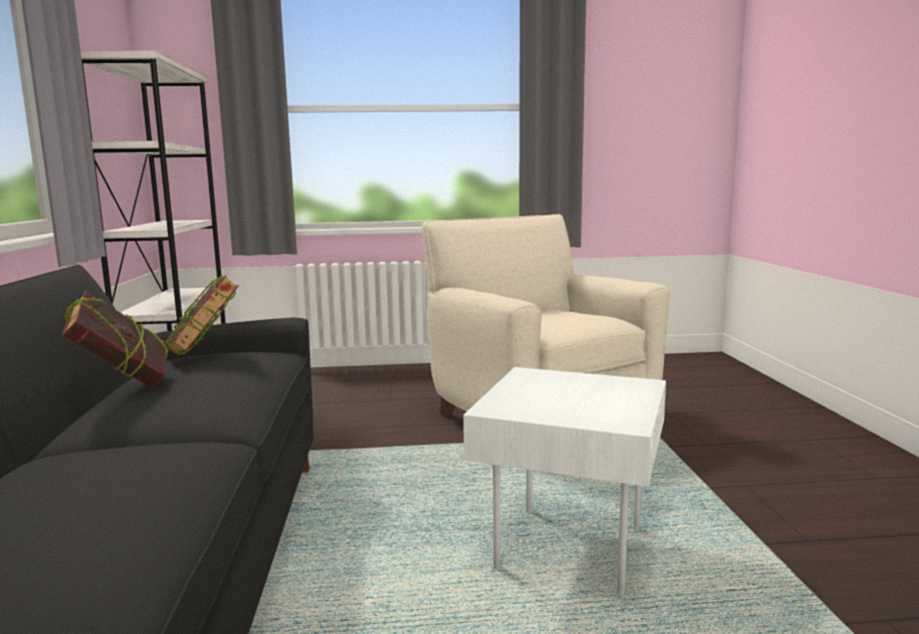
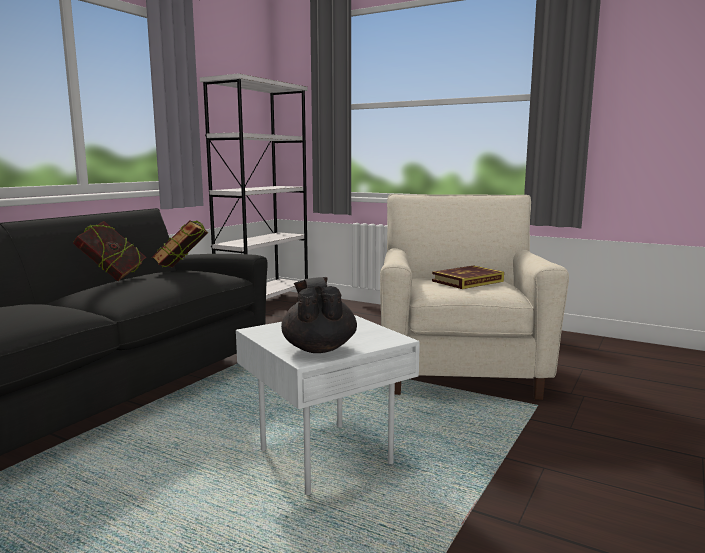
camera: 35 degrees right, 0 degrees up
(557, 314) = (467, 281): none -> book
(609, 410) = (319, 348): none -> black teapot

